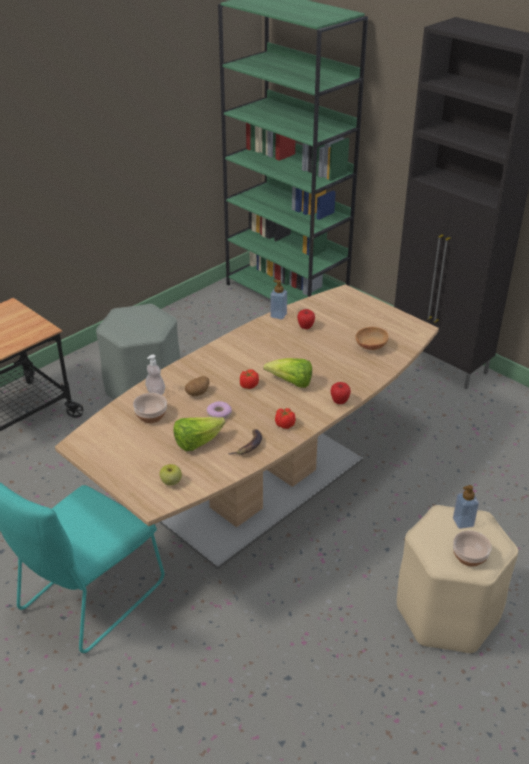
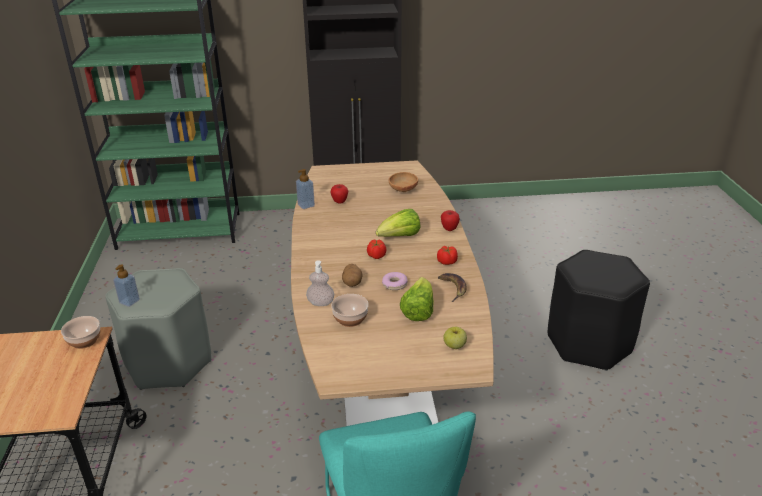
camera: 50 degrees left, 5 degrees down
(446, 614) = (588, 344): beige stool -> black stool
(463, 522) = (586, 262): soap dispenser -> soap dispenser (129, 301)
(470, 556) = (620, 275): bowl -> bowl (84, 340)

